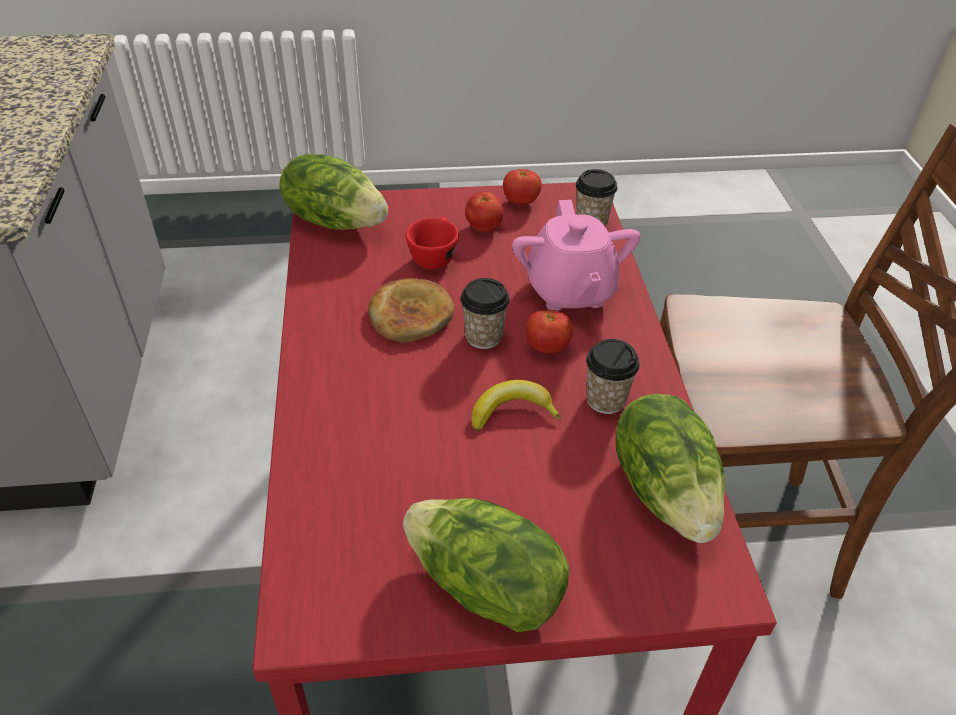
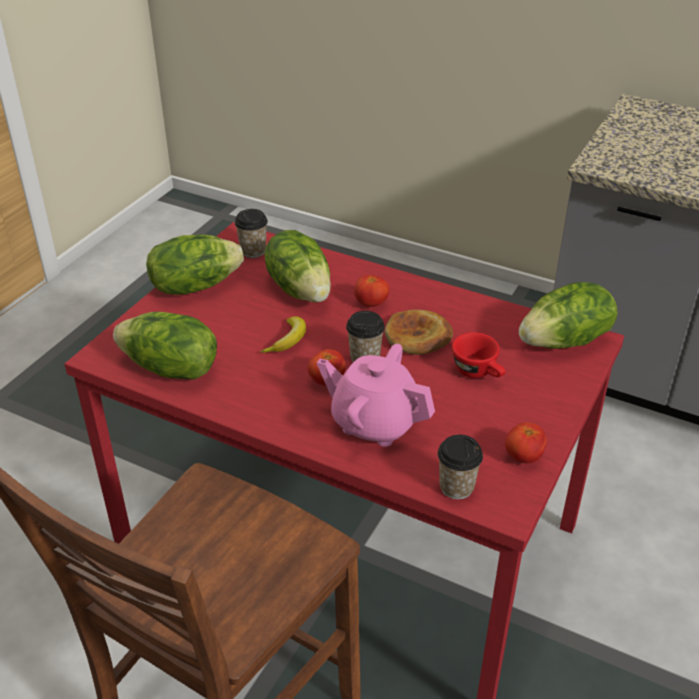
camera: 125 degrees right, 5 degrees down
(396, 456) = (301, 289): none -> lettuce
(483, 227) = (498, 415): tomato -> tomato (371, 304)
(605, 400) = (256, 382): cup -> cup (253, 251)

